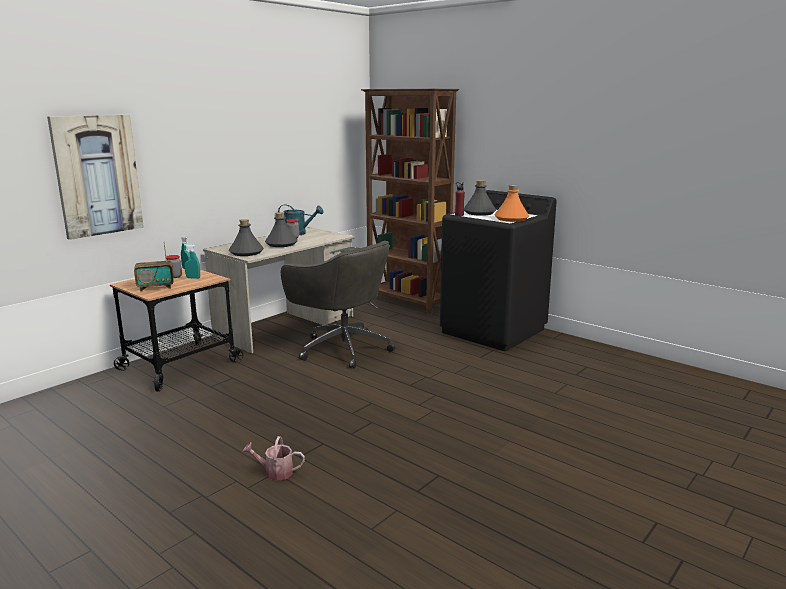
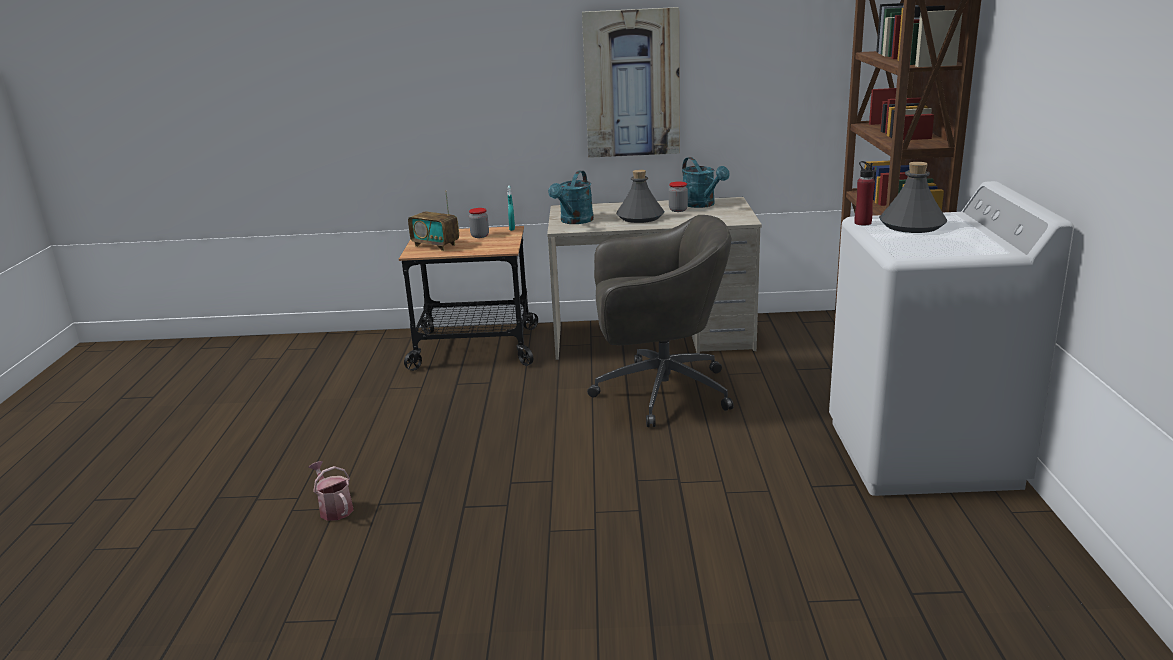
camera: 50 degrees right, 5 degrees up
(97, 175) = (414, 98): picture -> picture (631, 84)
(193, 278) = (489, 242): turquoise spray bottle -> none
(246, 252) = (574, 221): grey bottle -> turquoise watering can
(342, 348) = (658, 392): grey office chair -> grey office chair turned 90 degrees counterclockwise
(493, 331) = (922, 453): black washing machine -> white washing machine
(511, 219) = (926, 250): orange bottle -> none

